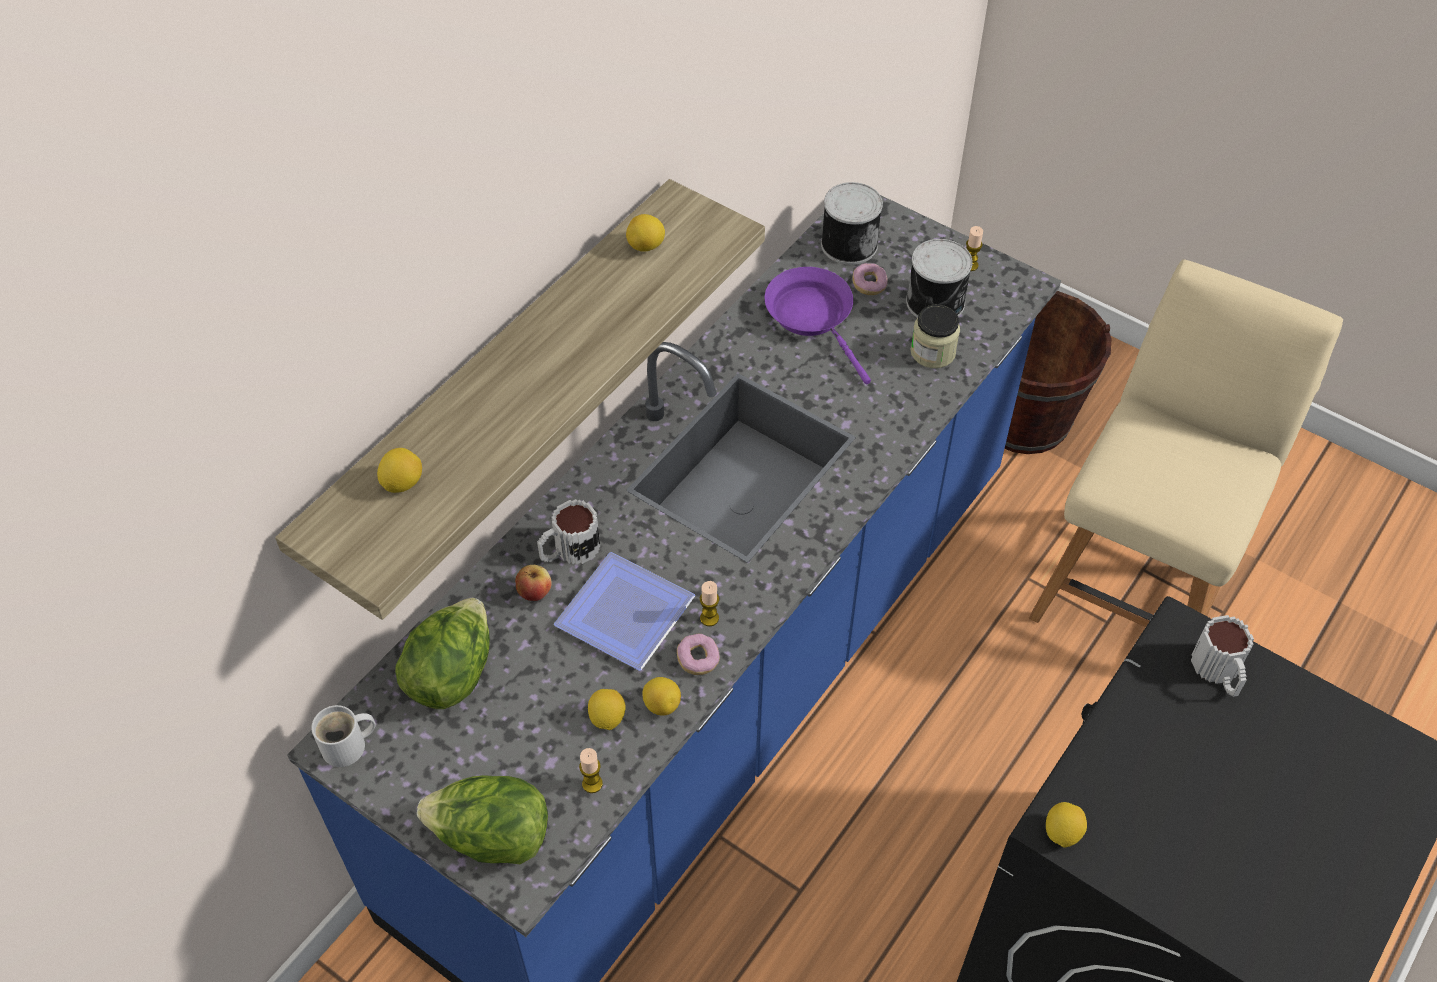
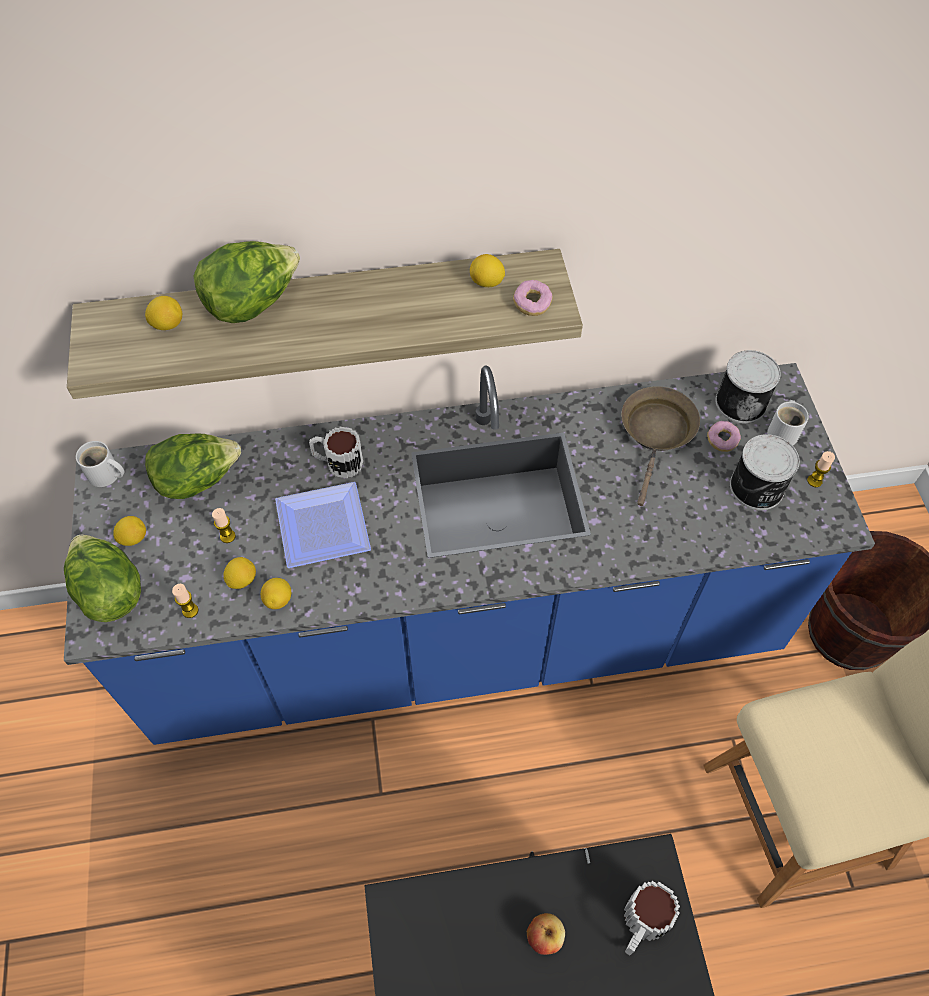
camera: 45 degrees right, 5 degrees up
(460, 407) = (253, 303): none -> lettuce
(534, 592) = (291, 470): apple -> apple (544, 936)
(698, 659) = (329, 591): donut -> donut (532, 304)
(709, 618) = (365, 572): candle -> candle (227, 536)
(813, 317) = (657, 433): purple frying pan -> brown frying pan
(907, 244) = (784, 432): none -> white mug
(933, 352) = (713, 520): jar -> none
(1062, 832) = (397, 918): lemon -> lemon (133, 538)

